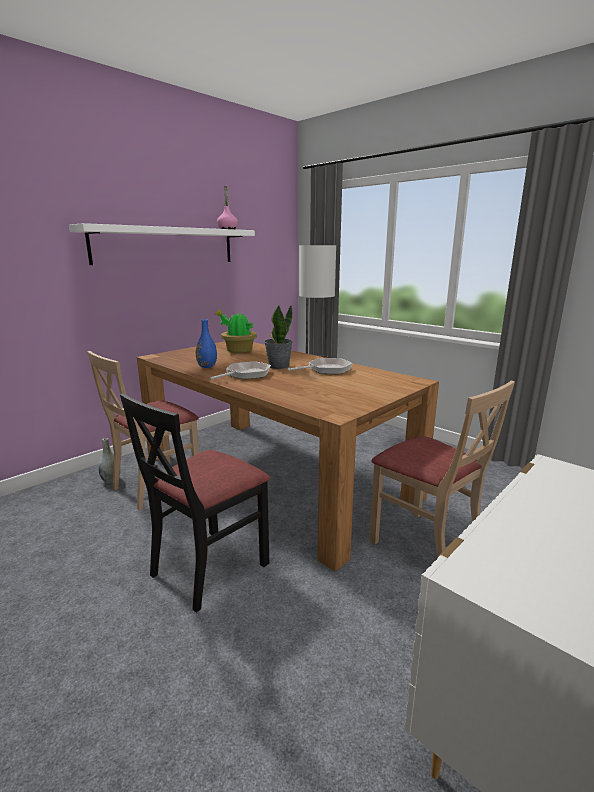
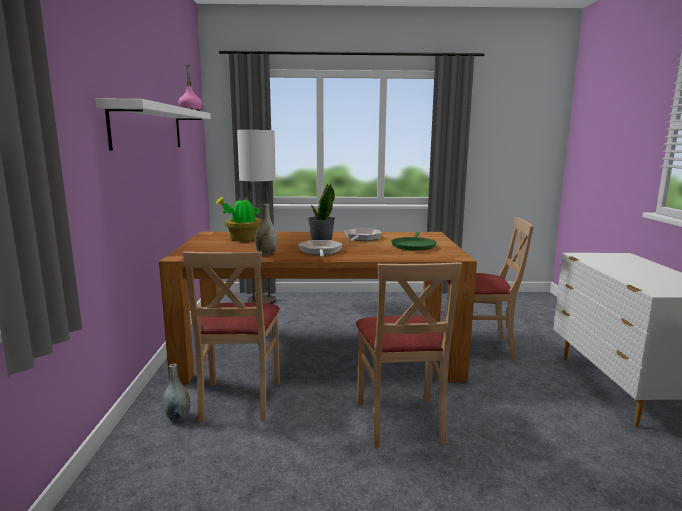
camera: 45 degrees left, 5 degrees down
(207, 366) = (266, 253): blue vase -> grey vase
(209, 567) = (401, 420): black chair -> beige chair
(342, 390) = (413, 246): none -> green frying pan

